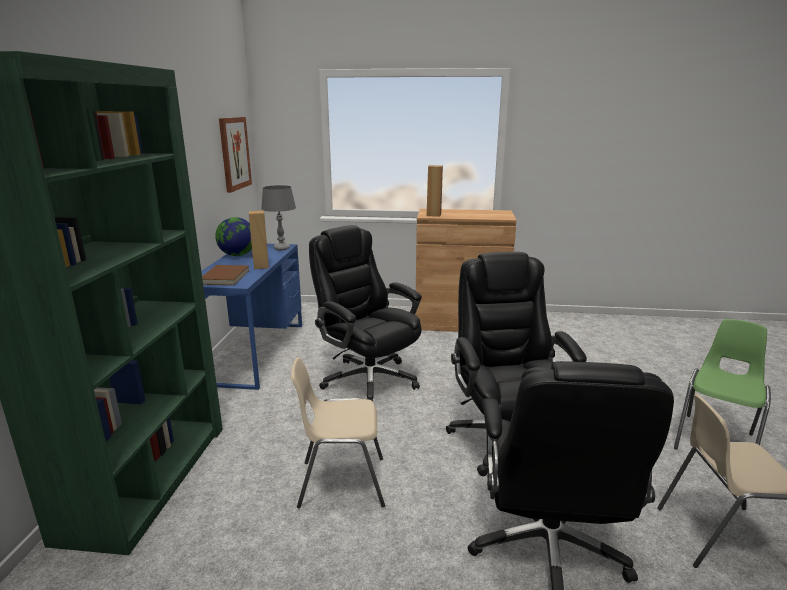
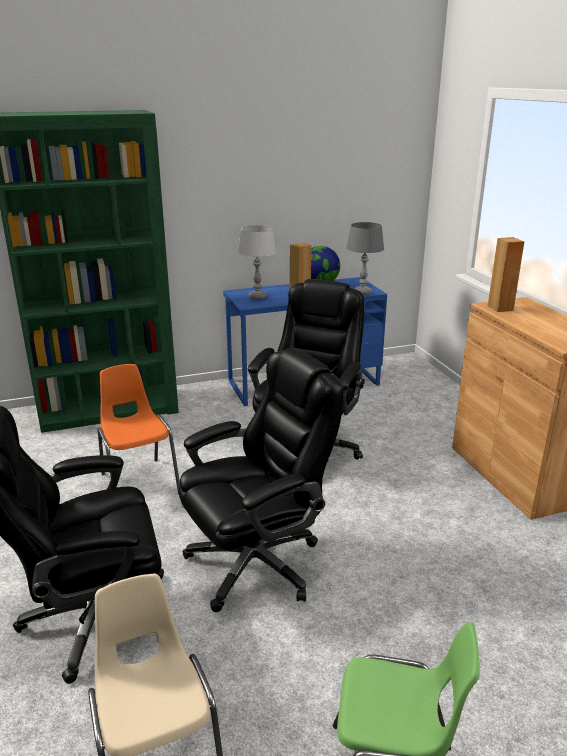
camera: 65 degrees right, 5 degrees up
(226, 277) = (258, 297): brown book -> grey table lamp
(234, 153) = (375, 181): picture -> none
(341, 482) = (139, 483): beige chair -> orange chair

